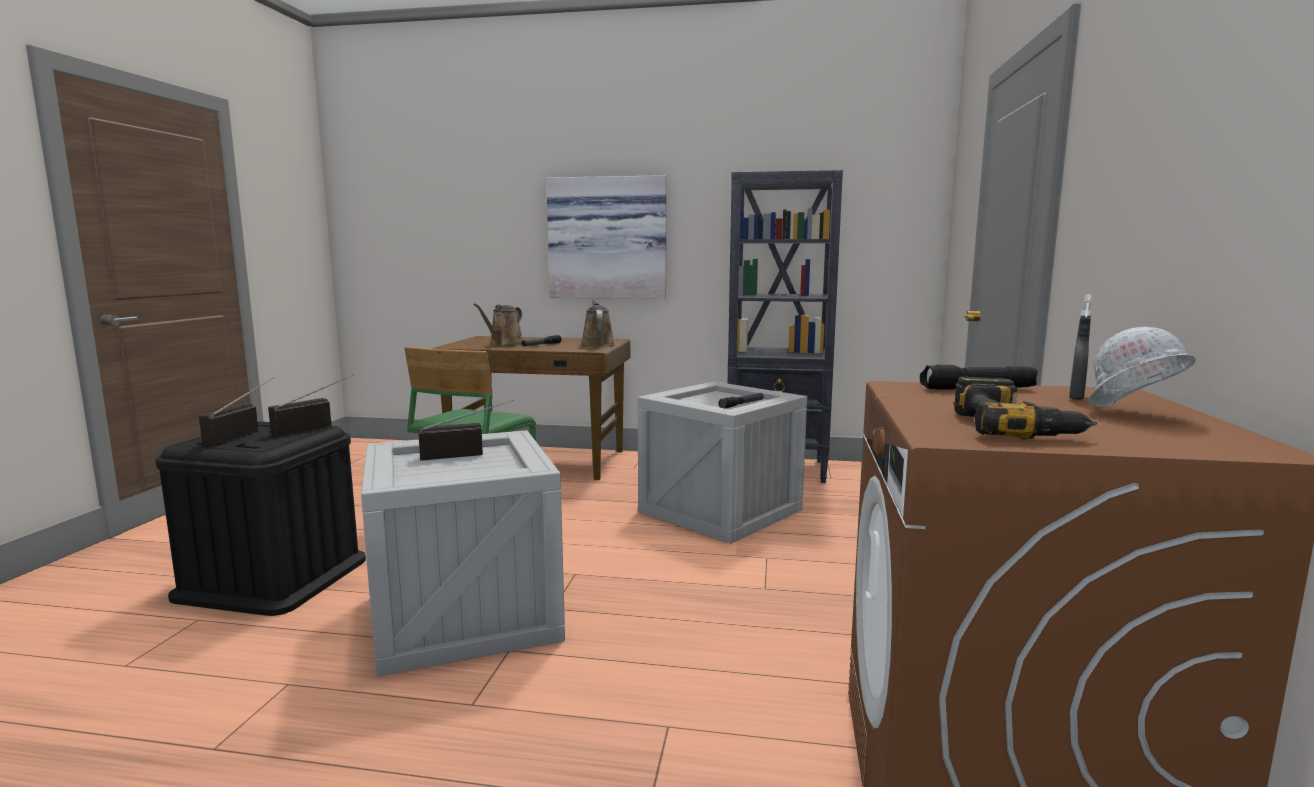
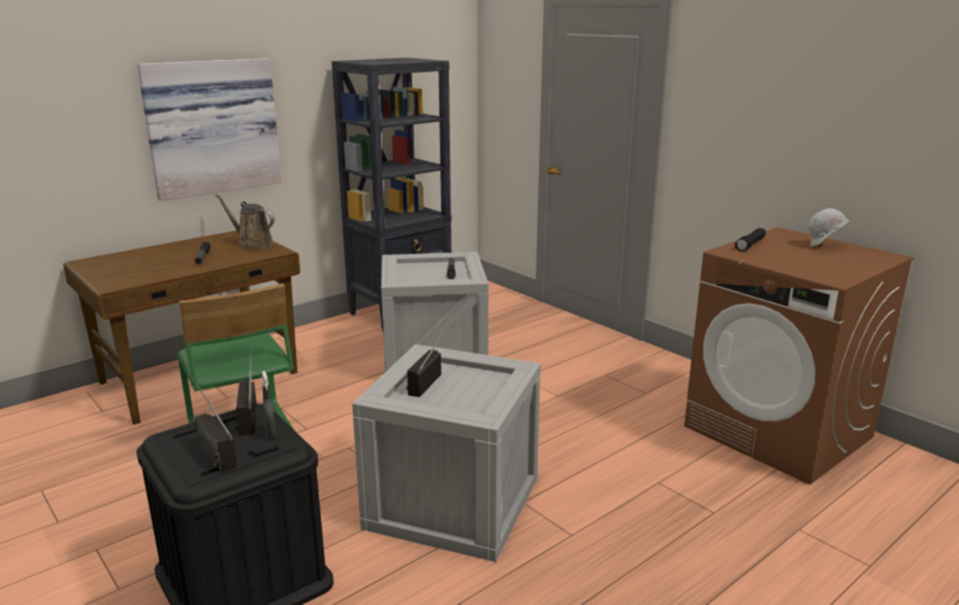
camera: 50 degrees left, 10 degrees up
(504, 345) = (163, 267): brown watering can -> none
(1016, 427) = (829, 267): power drill -> none
(1076, 397) = (786, 240): grey spray bottle -> grey spray bottle (271, 433)

